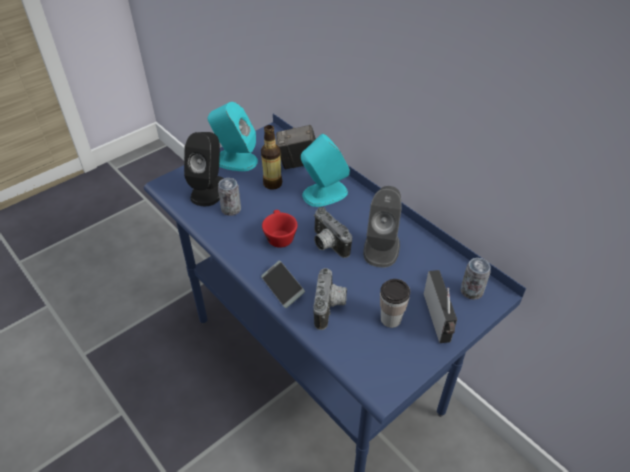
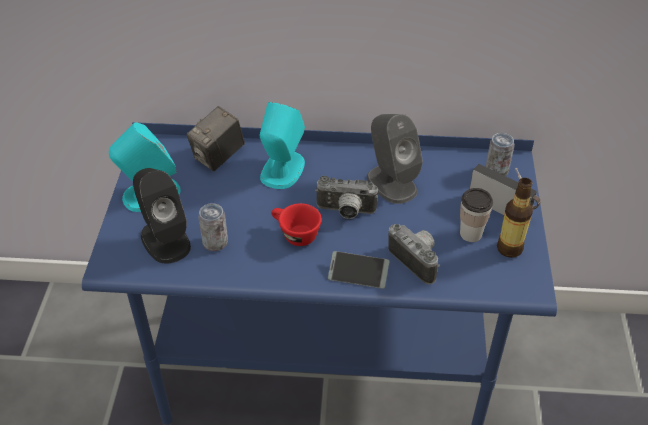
camera: 45 degrees left, 0 degrees up
(272, 184) = (221, 192): bottle -> bottle (509, 248)

